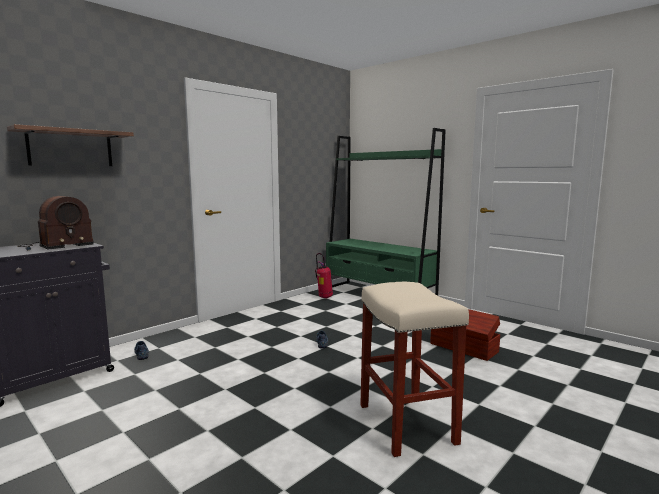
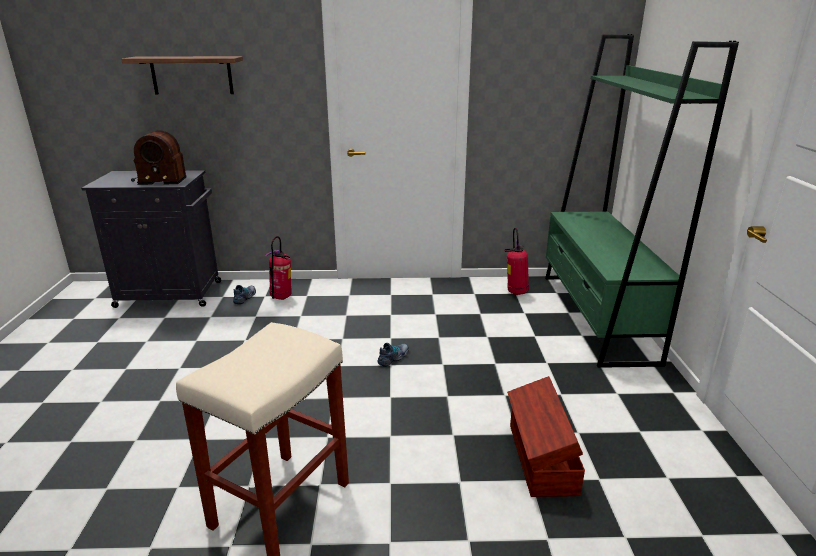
camera: 45 degrees right, 15 degrees up
(176, 344) = (281, 298): none -> fire extinguisher

